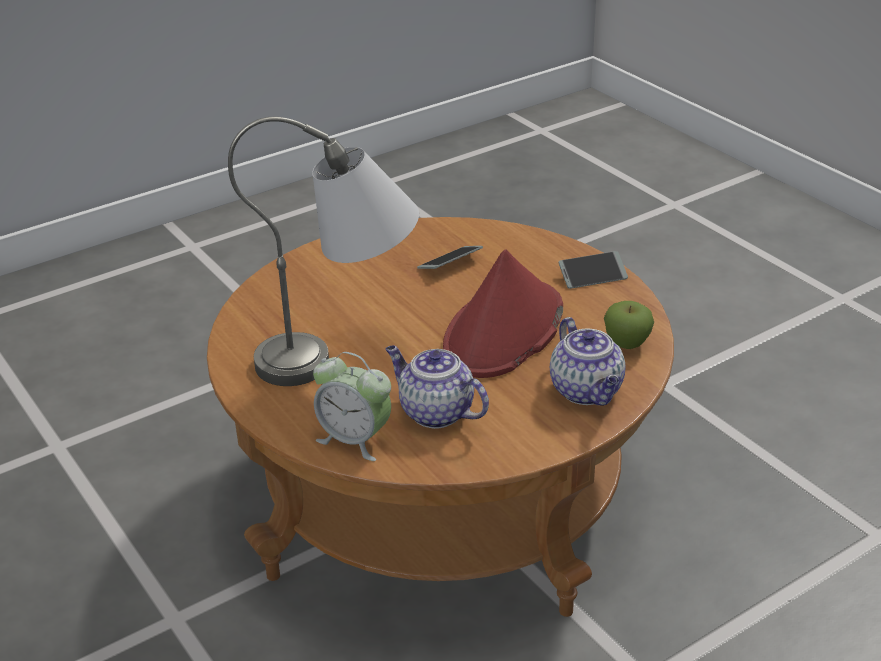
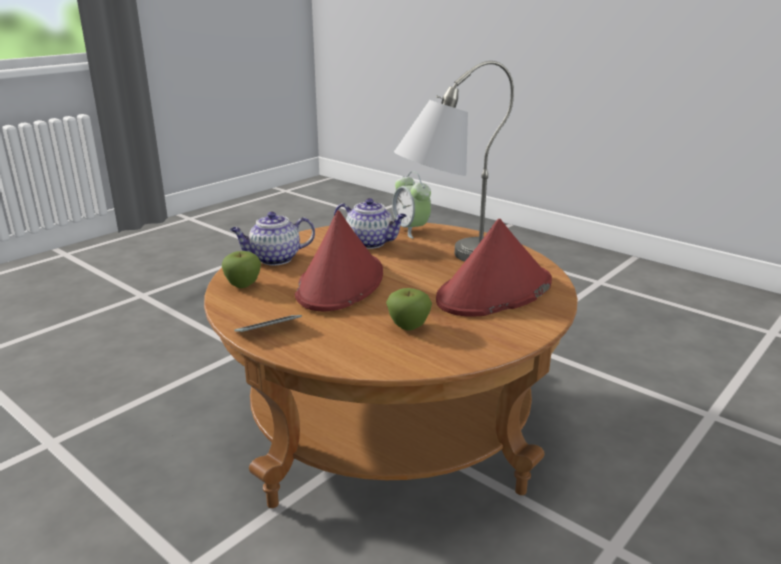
camera: 165 degrees right, 10 degrees down
(330, 295) = (494, 292): none -> red hat
(355, 440) = (410, 230): alarm clock -> alarm clock turned 135 degrees counterclockwise
(450, 263) = (408, 326): phone -> apple
(587, 391) = (274, 259): teapot -> teapot turned 75 degrees counterclockwise

